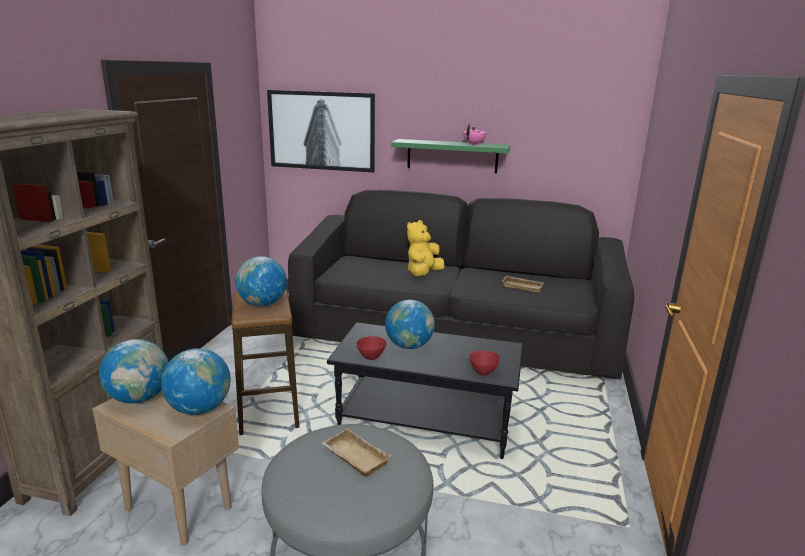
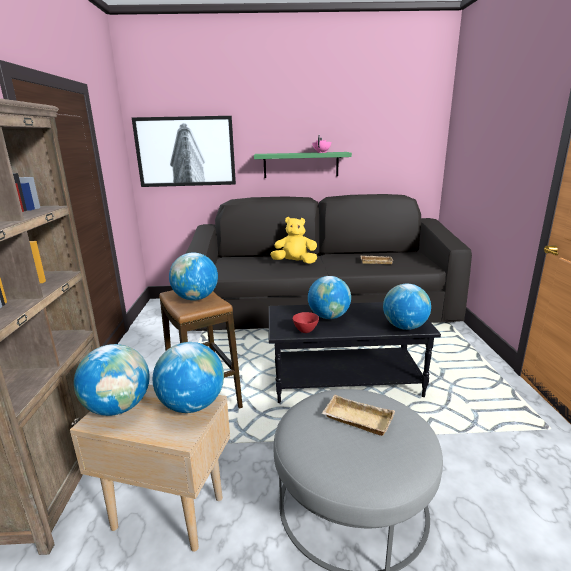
camera: 15 degrees left, 0 degrees up
(423, 274) = (295, 262): yellow plush toy -> yellow plush toy turned 75 degrees clockwise
(483, 372) = (404, 327): red bowl -> globe

